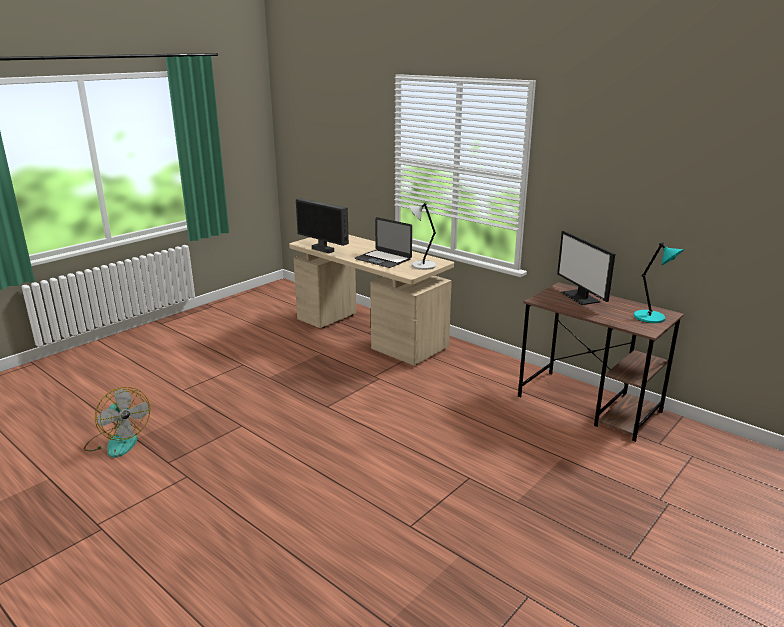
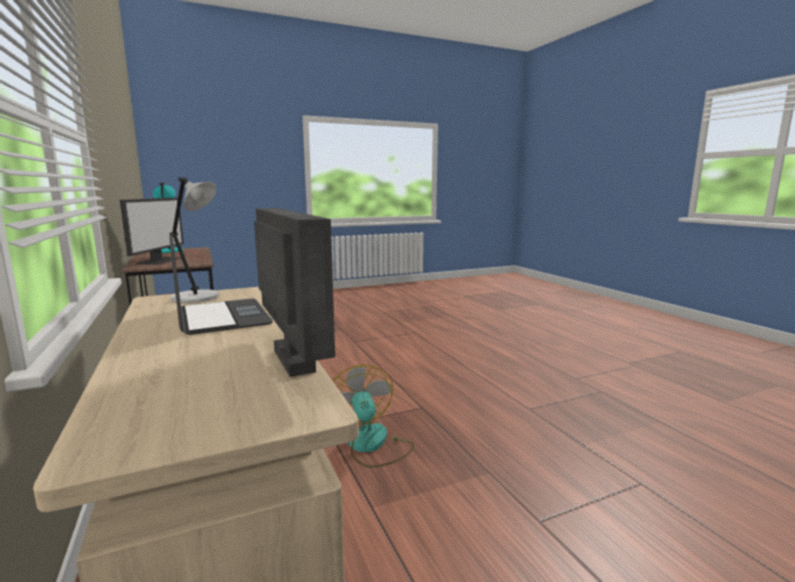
camera: 155 degrees left, 10 degrees down
(118, 441) = (680, 422): fan -> fan (372, 445)

